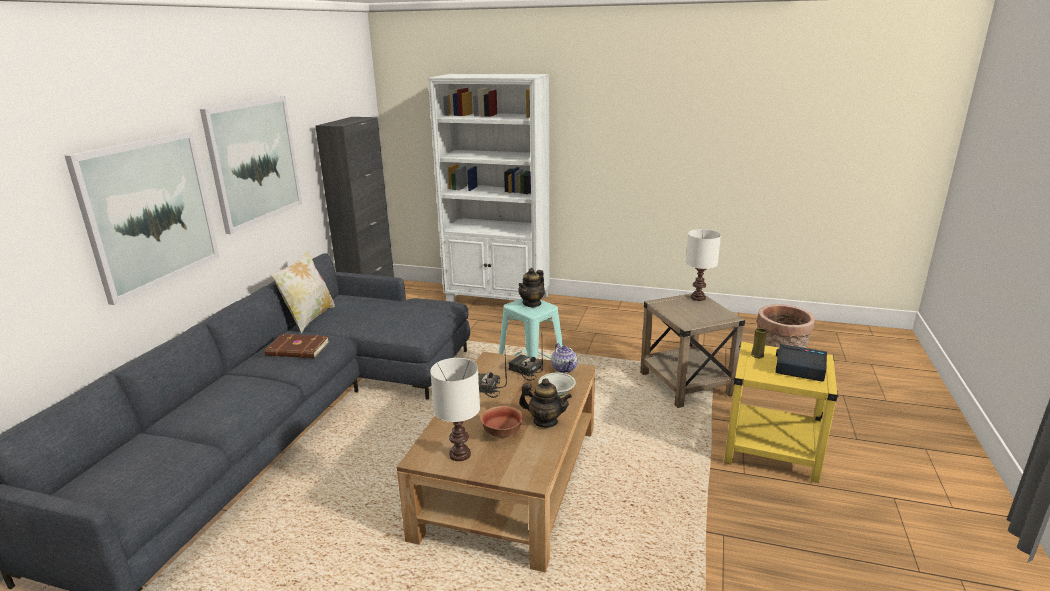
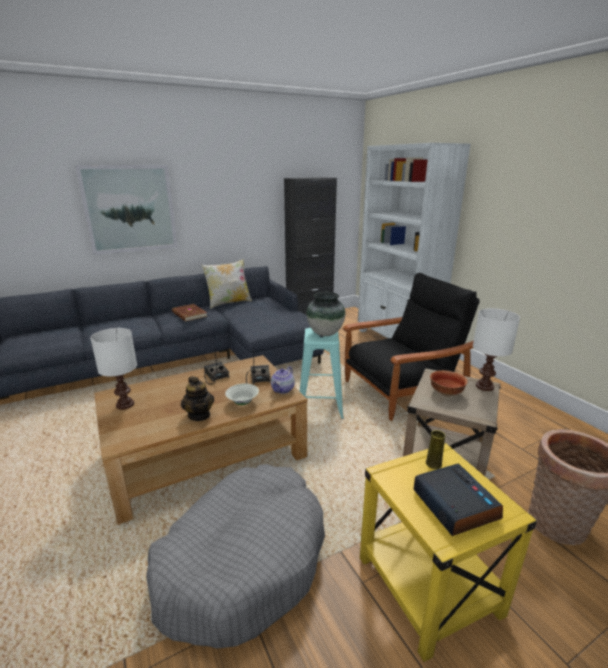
camera: 45 degrees right, 0 degrees up
(254, 161) = (222, 193): picture -> none
(501, 434) = (165, 407): bowl -> bowl (445, 393)
(532, 303) = (325, 333): teapot -> vase
(573, 341) = (403, 390): none -> black armchair
(669, 516) = (242, 560): none -> grey dog bed

